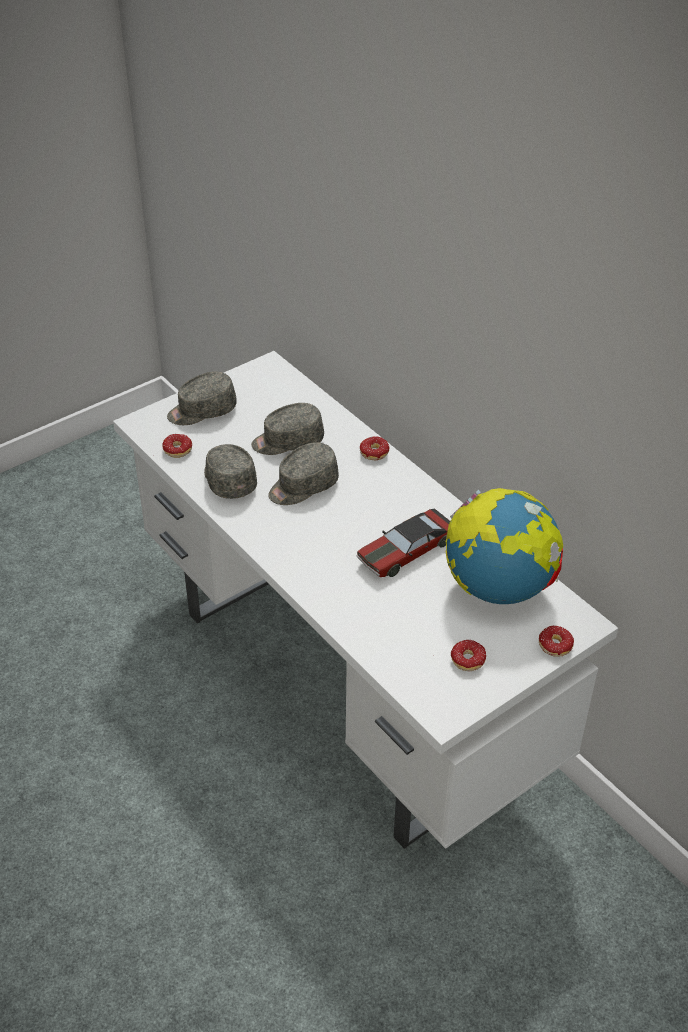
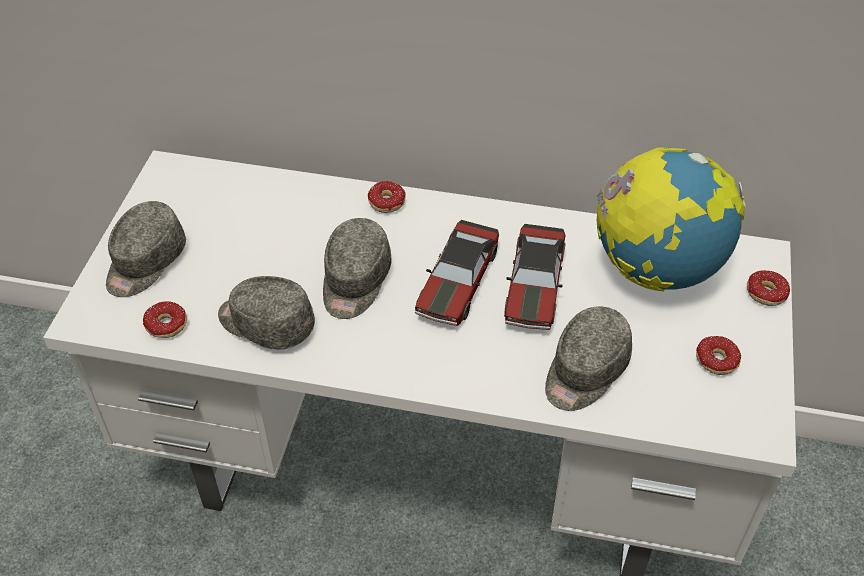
camera: 40 degrees left, 5 degrees up
(287, 441) = (283, 242): grey cap -> grey cap (584, 372)
(361, 521) = (457, 282): none -> toy car

